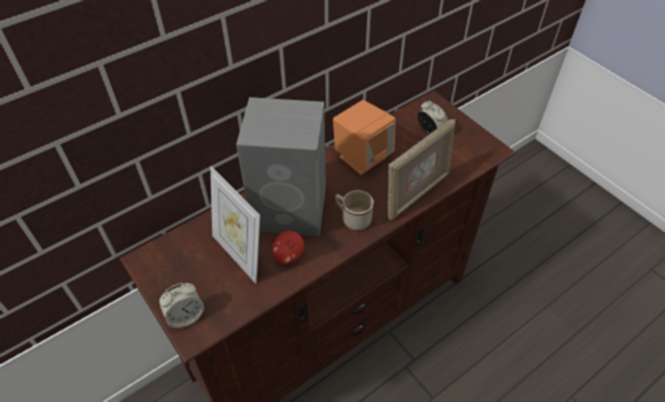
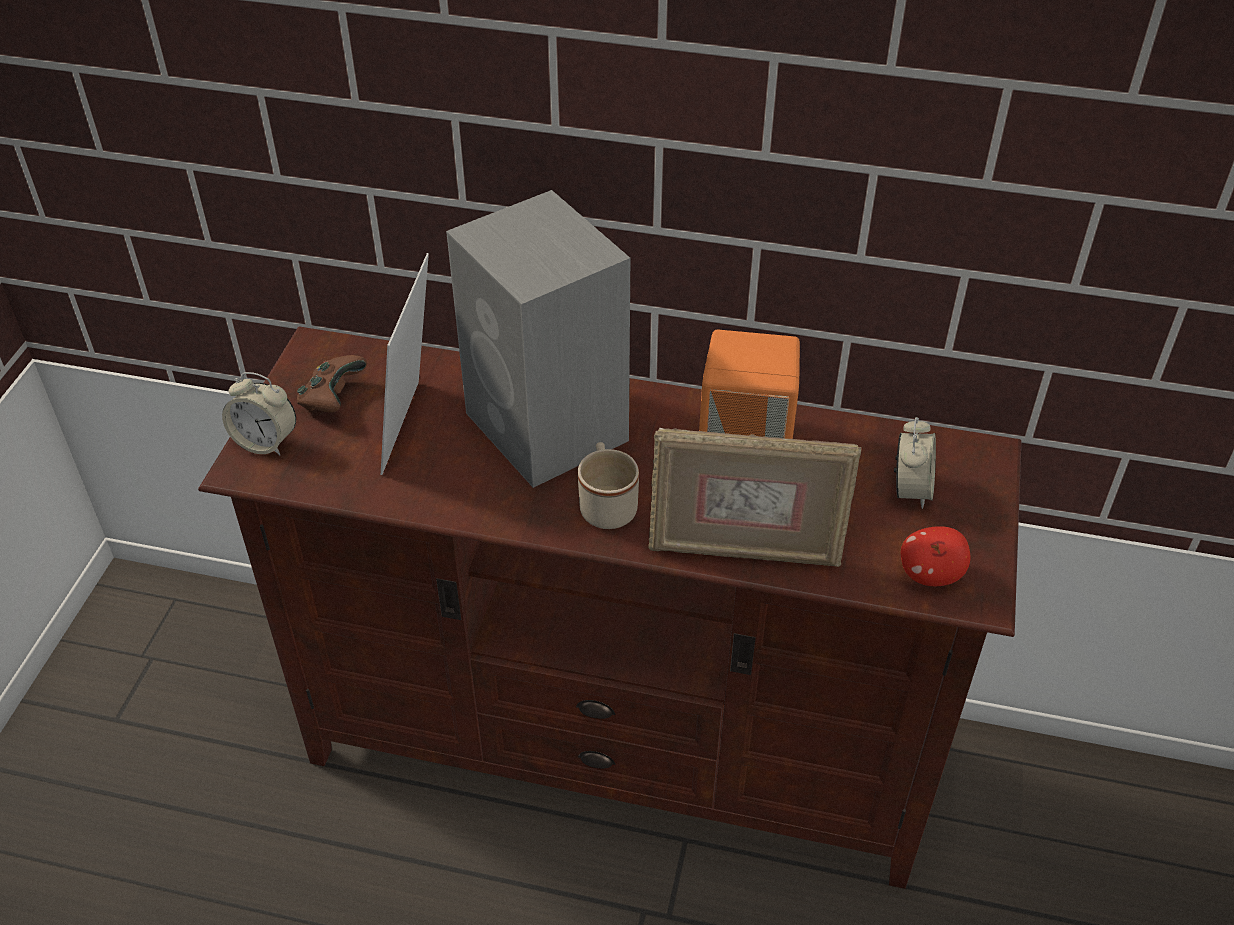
camera: 50 degrees right, 5 degrees down
(187, 273) = (333, 399): none -> brown game controller
(288, 256) = (461, 478): apple -> apple (930, 575)

